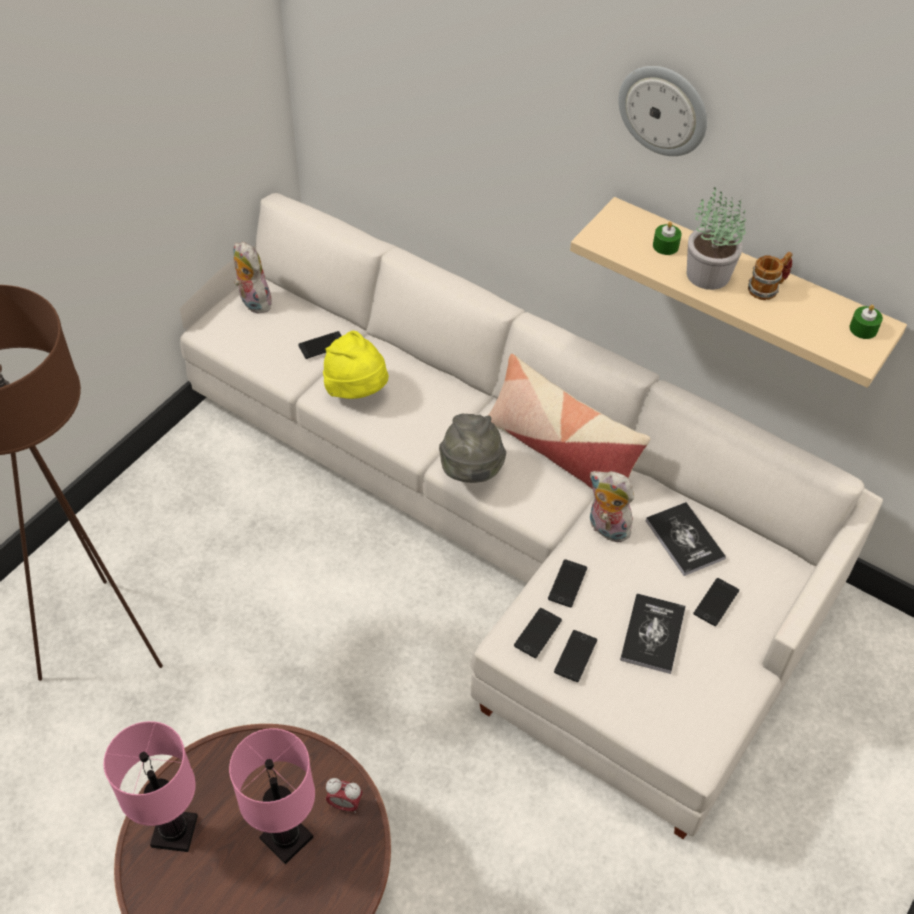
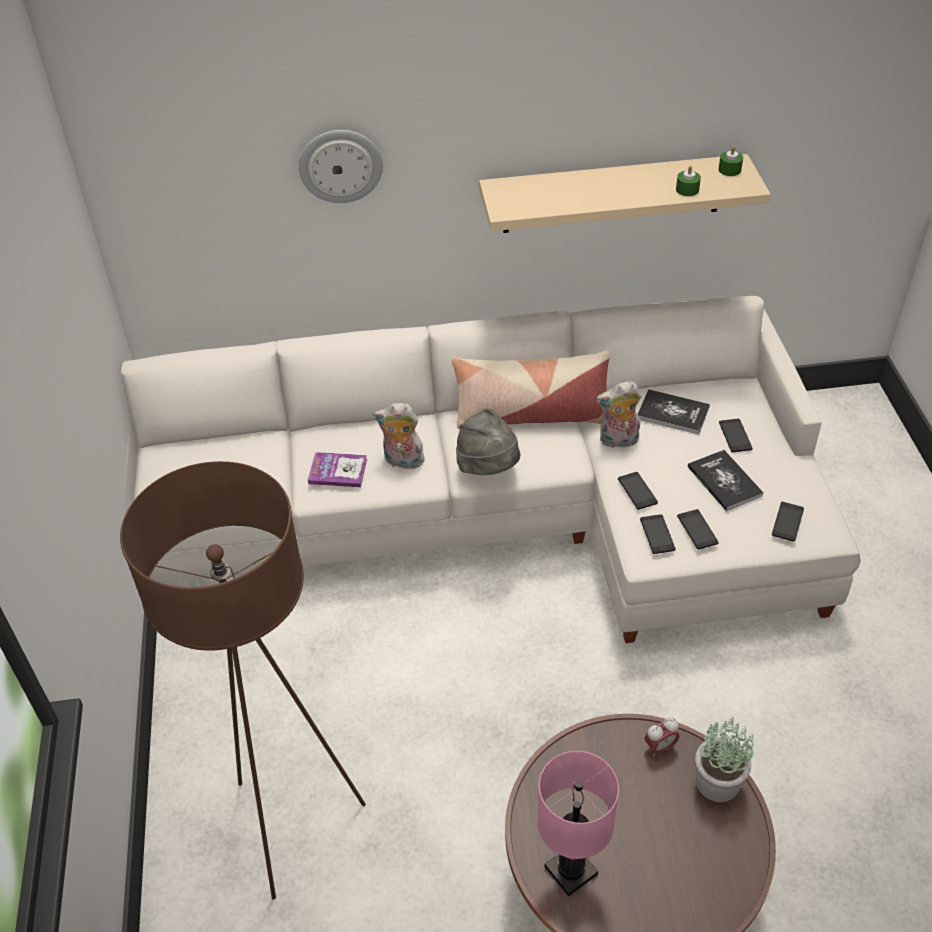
camera: 40 degrees left, 5 degrees down
(253, 302) = (171, 466): plush toy -> plush toy (402, 461)
(287, 838) = (651, 802): pink table lamp -> none
(322, 345) = (270, 459): phone -> phone (787, 522)
(357, 390) = (338, 471): yellow hat -> book
(663, 110) = (512, 79): wall clock -> wall clock (340, 165)
(665, 246) = (554, 190): green candle -> green candle (687, 190)
(707, 274) = (602, 192): potted plant -> potted plant (716, 782)
(767, 288) = (647, 179): mug -> none

